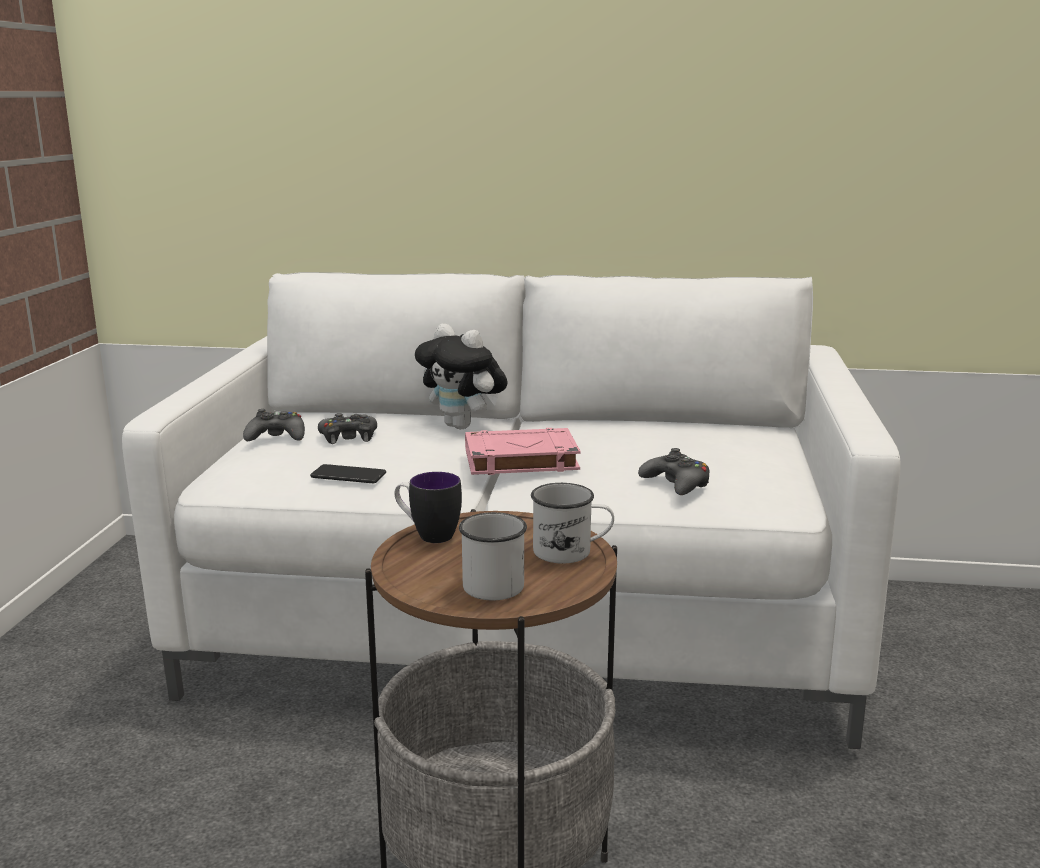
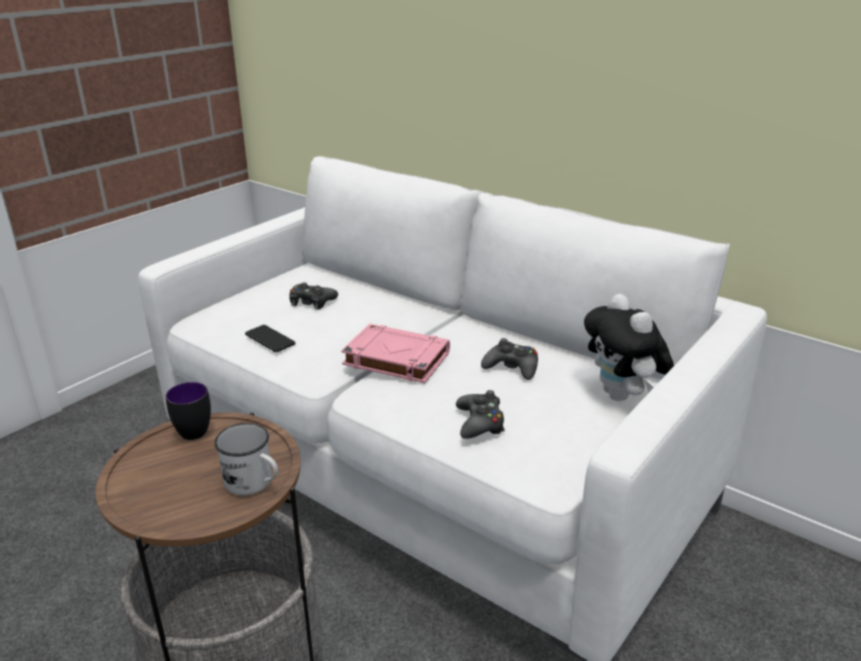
camera: 30 degrees right, 10 degrees up
(276, 437) = (270, 289): black game controller -> black game controller (512, 367)
(463, 426) = (403, 310): plush toy -> plush toy (622, 396)
(488, 582) = (163, 492): white mug -> none

